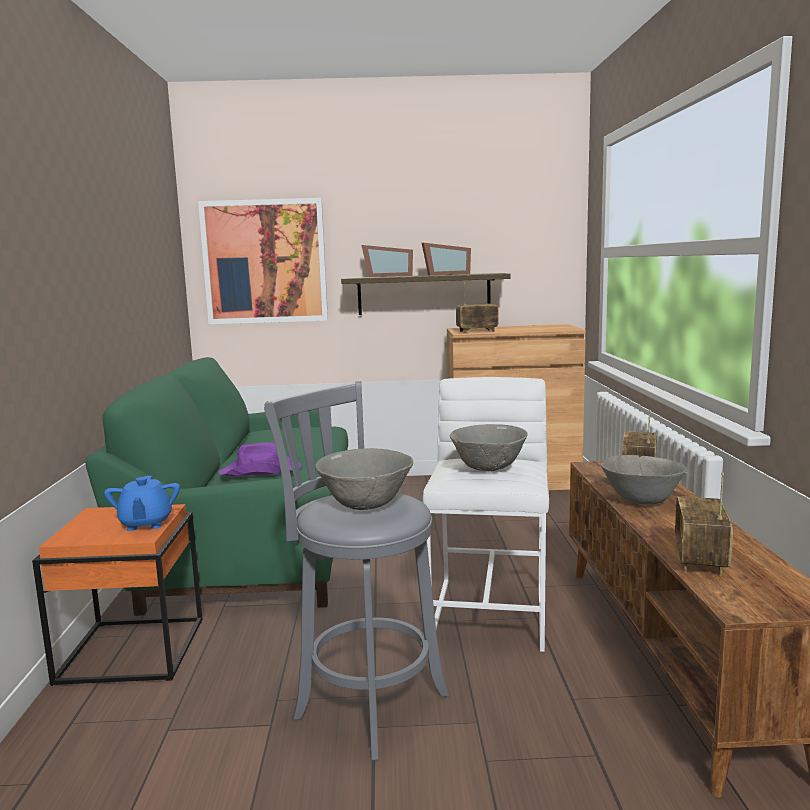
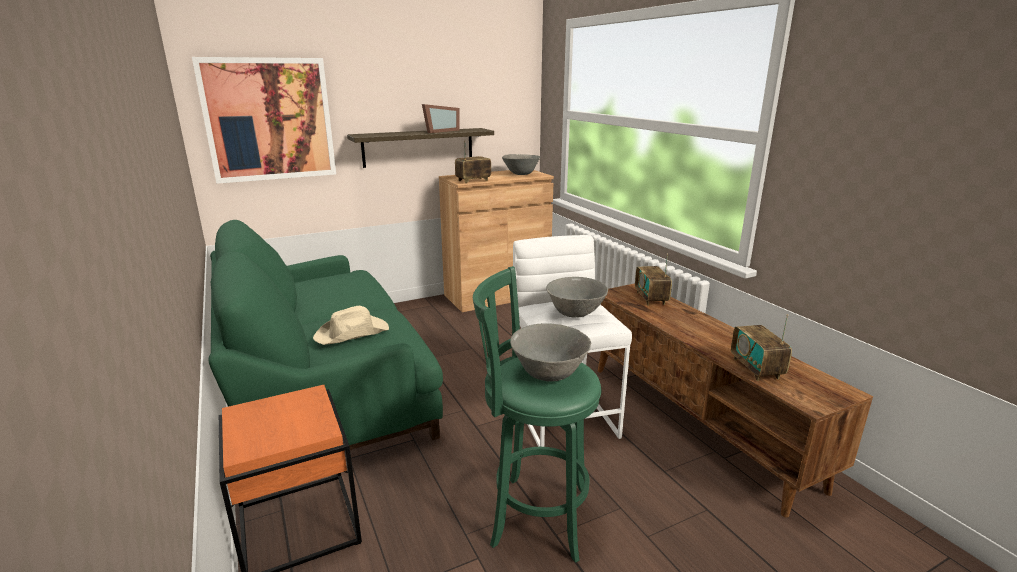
camera: 25 degrees left, 10 degrees up
(145, 524) = (310, 415): blue teapot -> none
(261, 472) = (353, 333): purple hat -> beige hat
(365, 703) = (534, 516): grey stool -> green stool
(388, 276) = (390, 133): picture frame -> none
(641, 501) = (675, 322): grey bowl -> grey bowl (520, 174)

